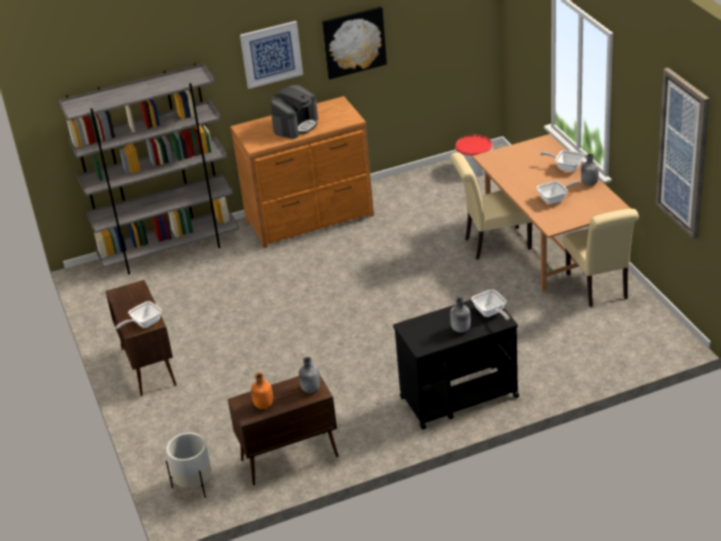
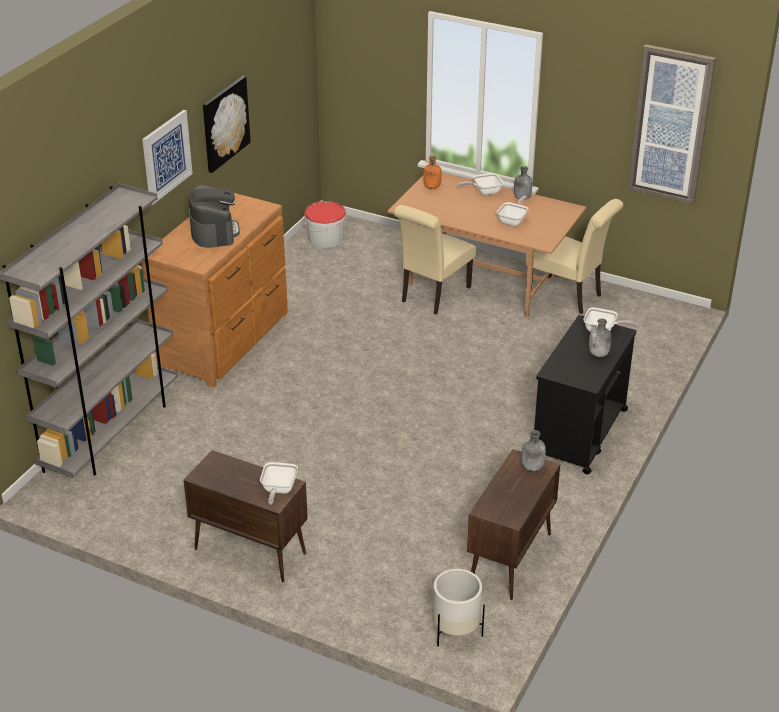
camera: 45 degrees left, 0 degrees up
(263, 405) = (511, 502): orange bottle -> orange bottle (431, 187)

